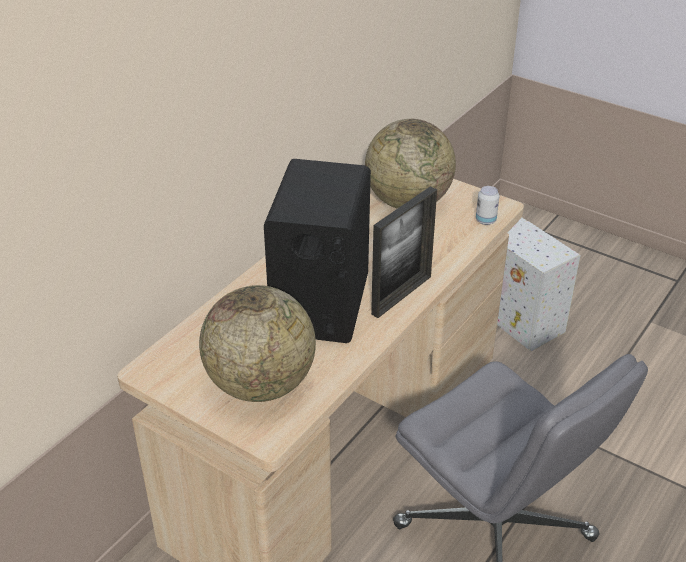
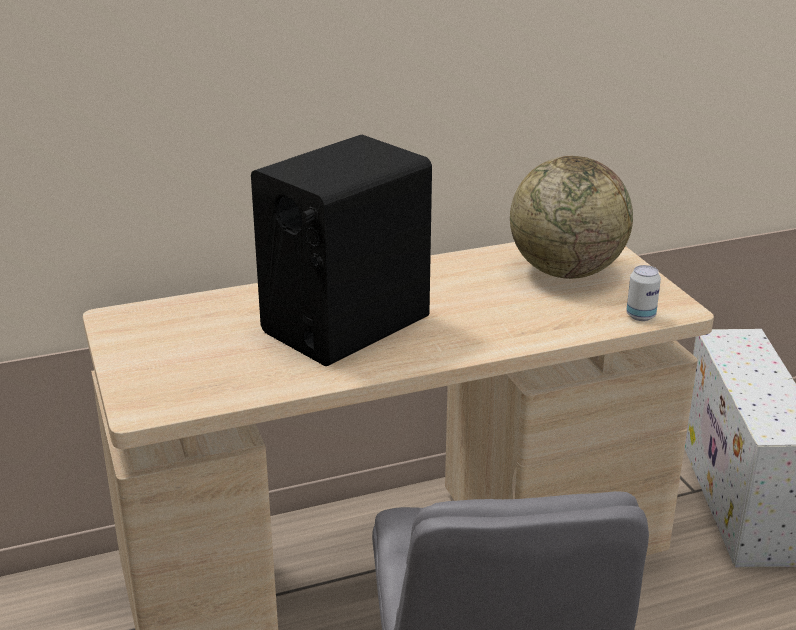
camera: 35 degrees right, 10 degrees down
(261, 384) = (194, 367): globe -> none
(401, 295) = (443, 348): picture frame -> none

